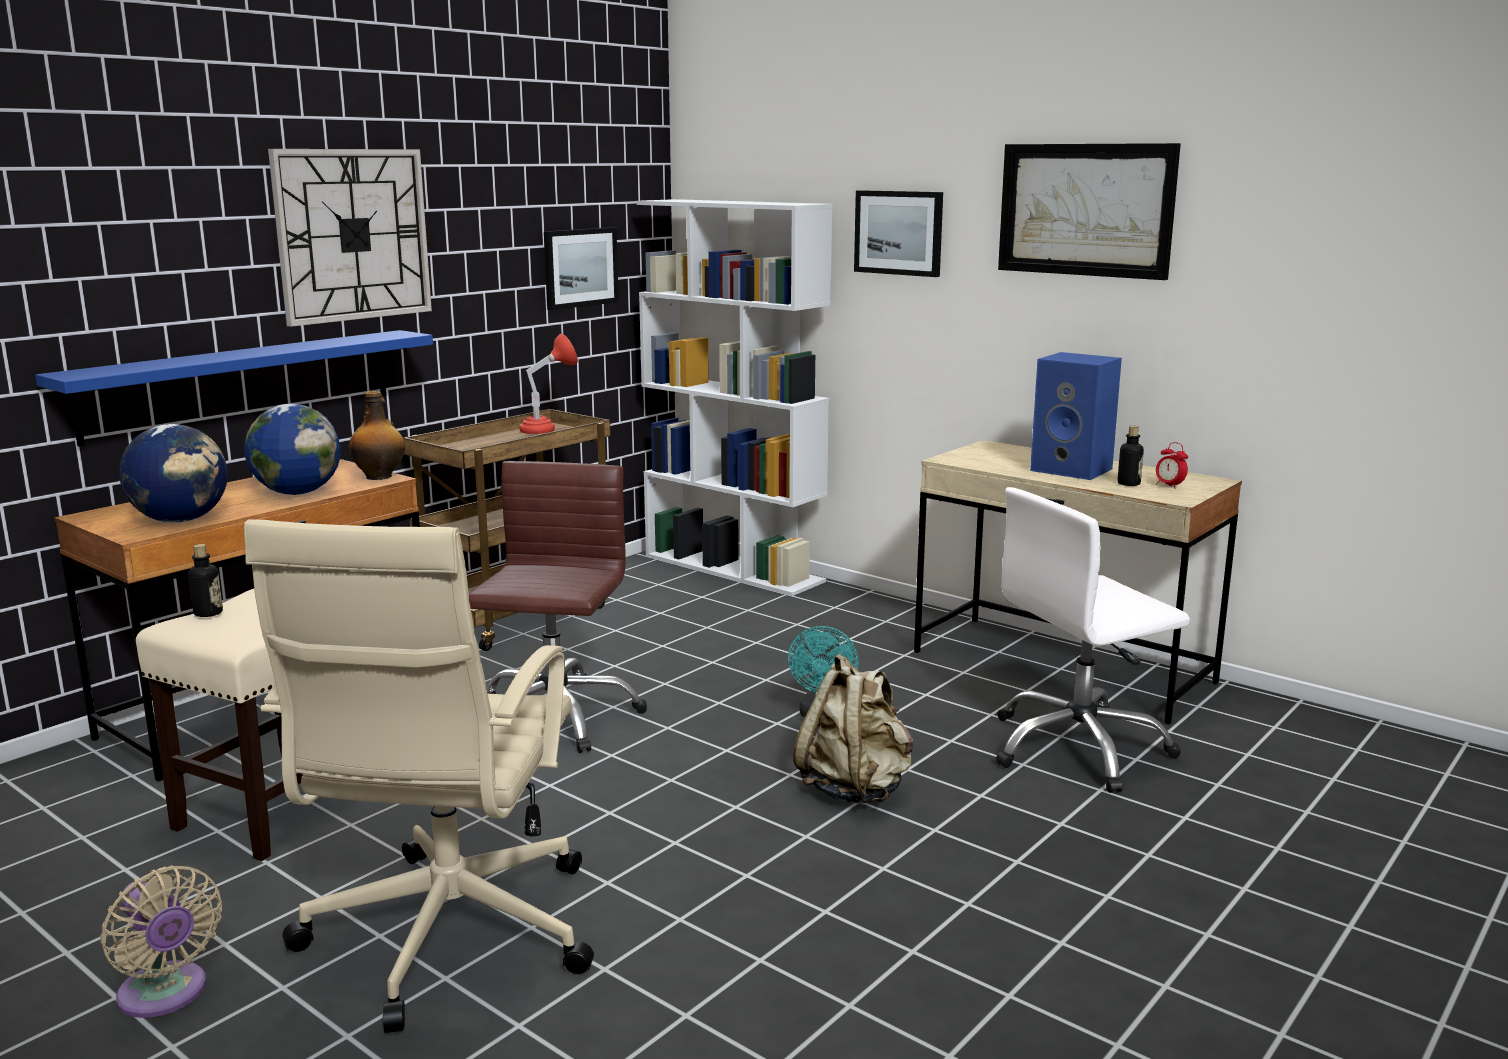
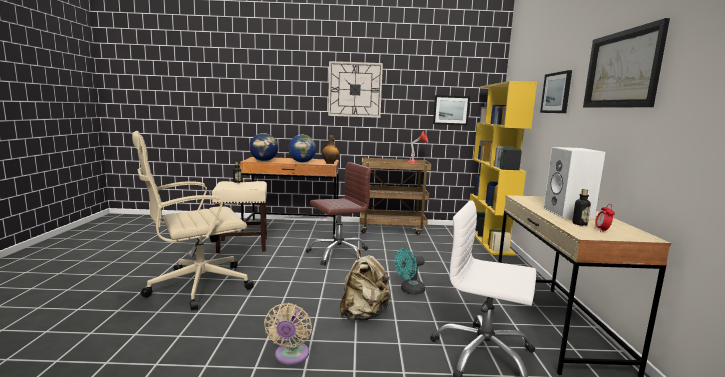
camera: 50 degrees right, 5 degrees down
(165, 995) = (147, 267): beige fan -> beige fan (291, 356)
(242, 384) = (311, 131): blue shelf -> none
(734, 568) = (489, 240): white bookcase -> yellow bookcase
(1073, 469) = (569, 213): blue speaker -> white speaker

